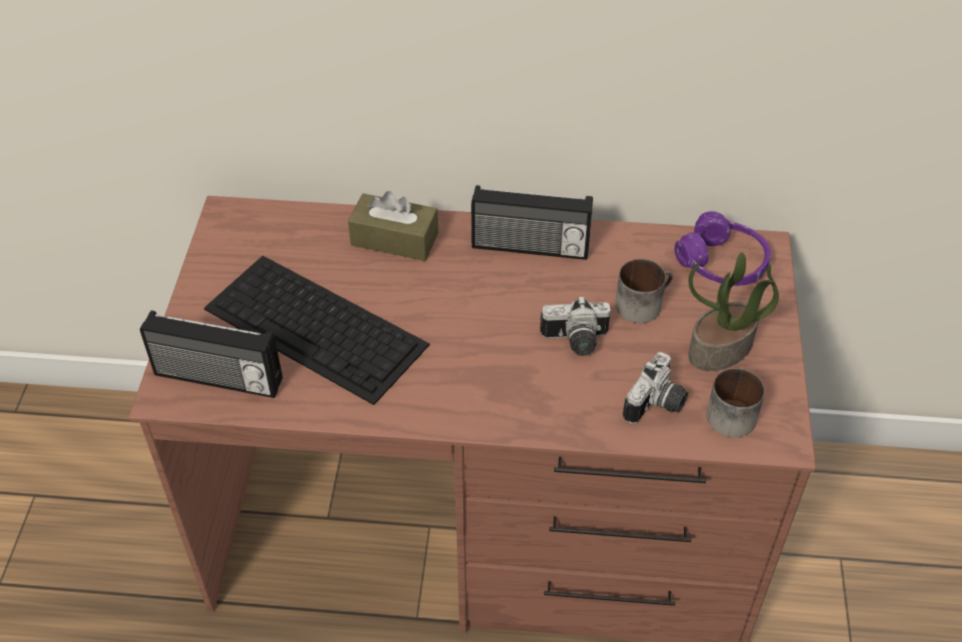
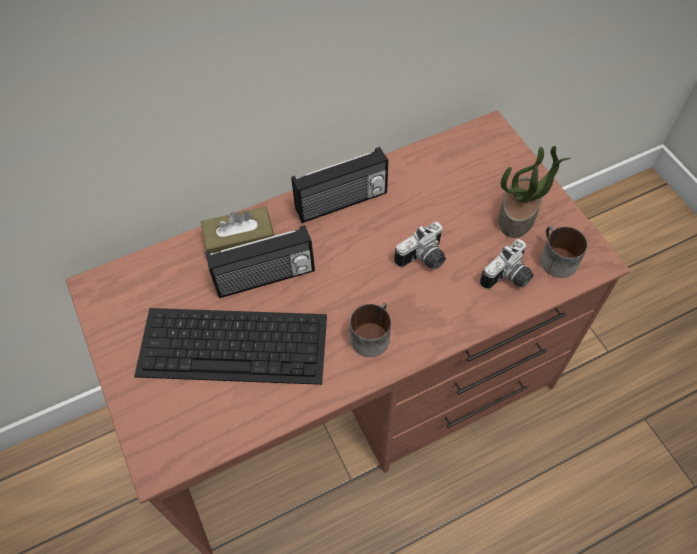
camera: 30 degrees left, 10 degrees up
(217, 379) = (189, 429): radio -> radio (265, 278)
(642, 302) = (445, 207): mug -> mug (371, 334)
(657, 405) = (508, 278): camera -> camera turned 45 degrees clockwise
(722, 263) = (474, 153): purple headphones -> none

